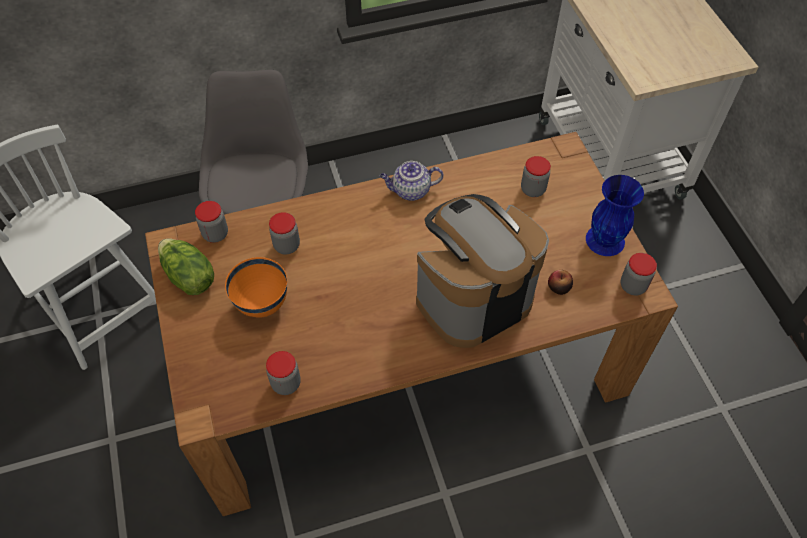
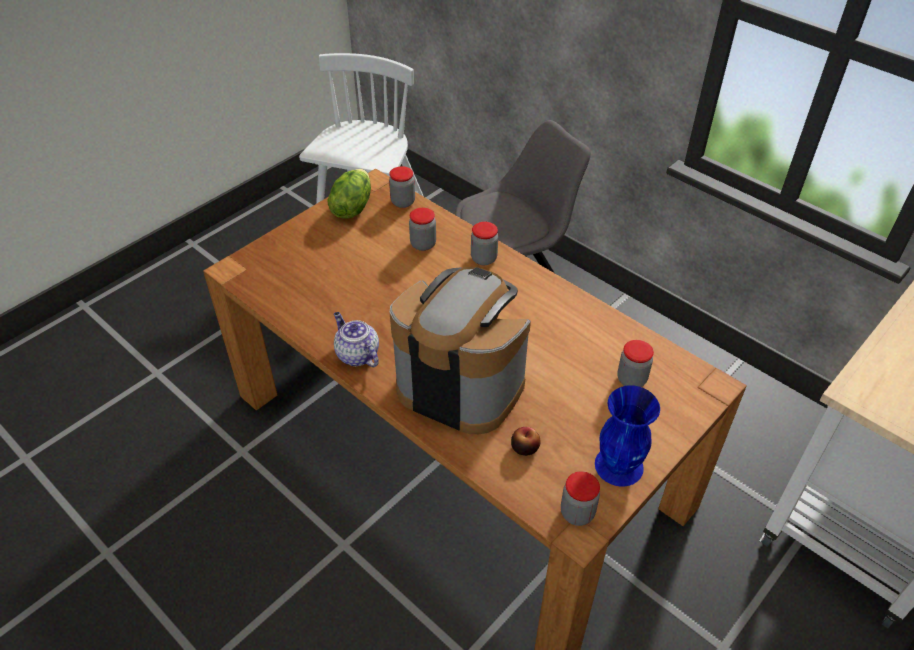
camera: 60 degrees right, 10 degrees down
(262, 305) = (354, 257): orange bowl -> none
(286, 383) = (290, 302): jar -> jar (483, 258)
(410, 191) = (547, 293): teapot -> teapot (356, 355)

